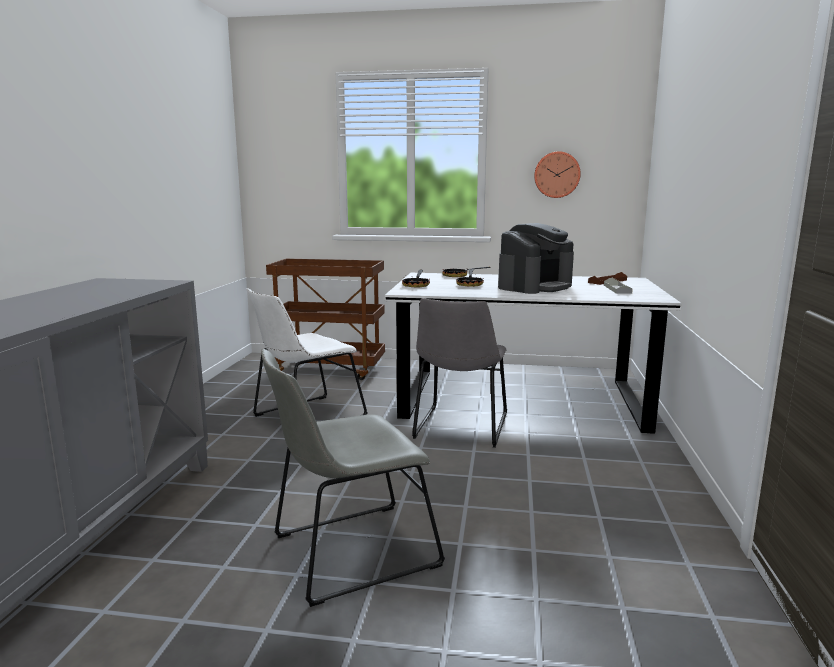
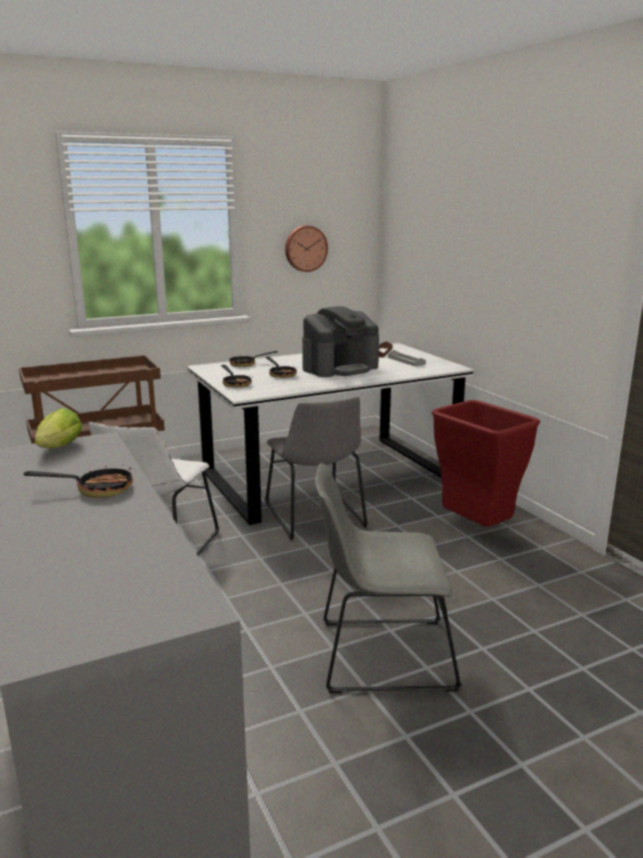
camera: 35 degrees left, 5 degrees up
(77, 301) = (96, 489): none -> frying pan
(133, 282) = (58, 448): none -> lettuce
(348, 552) = (379, 655): grey chair -> grey chair turned 60 degrees clockwise
(535, 286) = (340, 368): coffee machine -> coffee machine turned 45 degrees clockwise
(608, 481) = (474, 529): none -> red trash can

